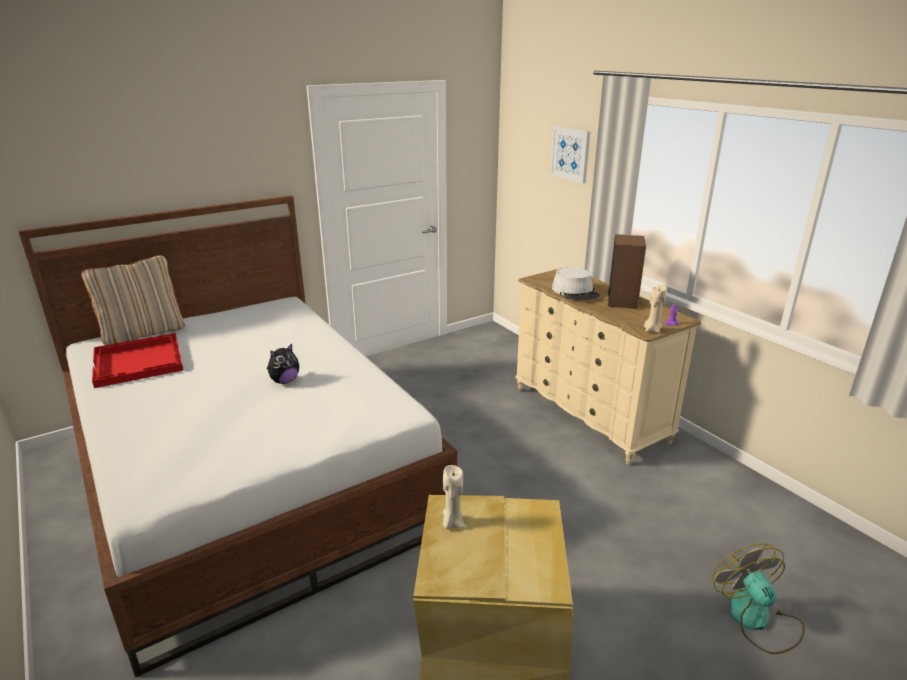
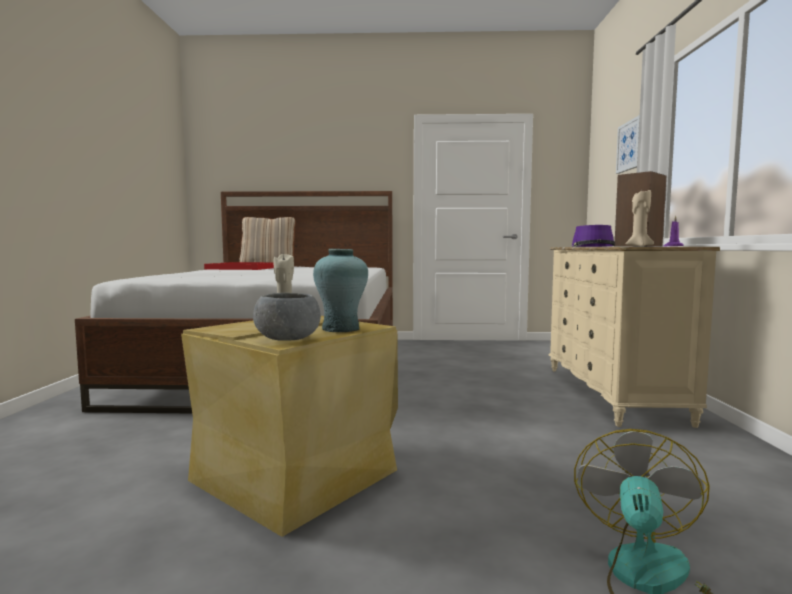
camera: 35 degrees right, 20 degrees down
(284, 381) = (300, 273): plush toy -> none
(535, 528) = (340, 329): none -> turquoise vase
(542, 577) = (288, 339): none -> grey bowl
(575, 292) = (594, 246): grey hat -> purple hat

